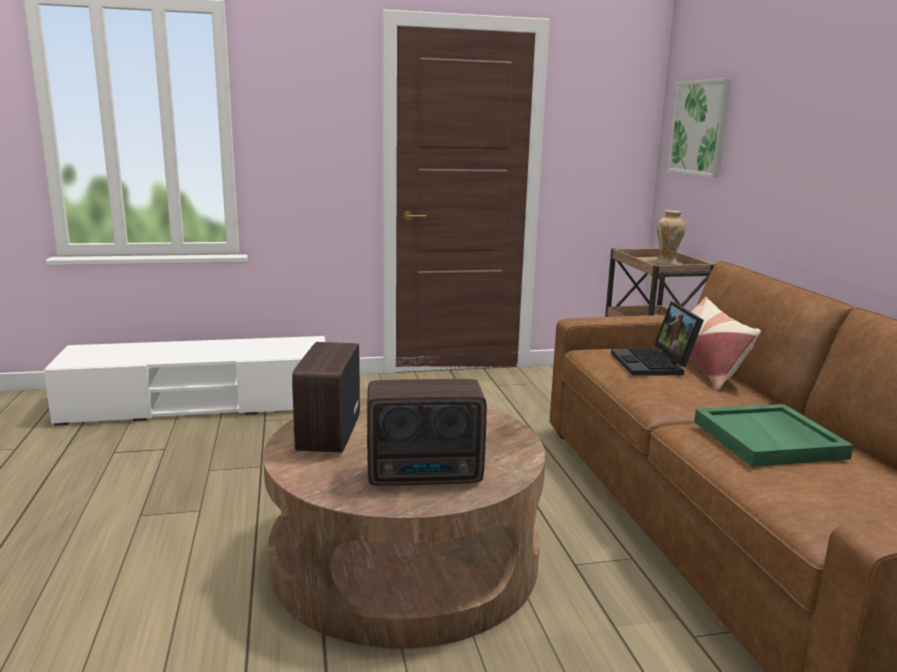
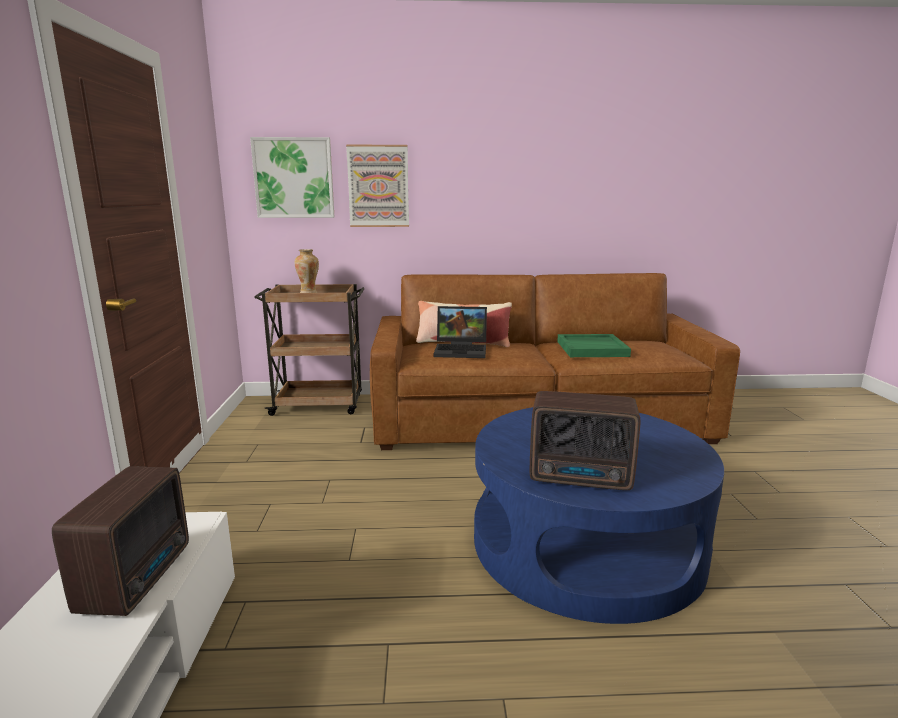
camera: 80 degrees left, 0 degrees up
(405, 556) = (586, 541): brown coffee table -> blue coffee table
(427, 476) = (649, 442): radio -> radio (140, 577)
(759, 140) = (378, 186): none -> picture

